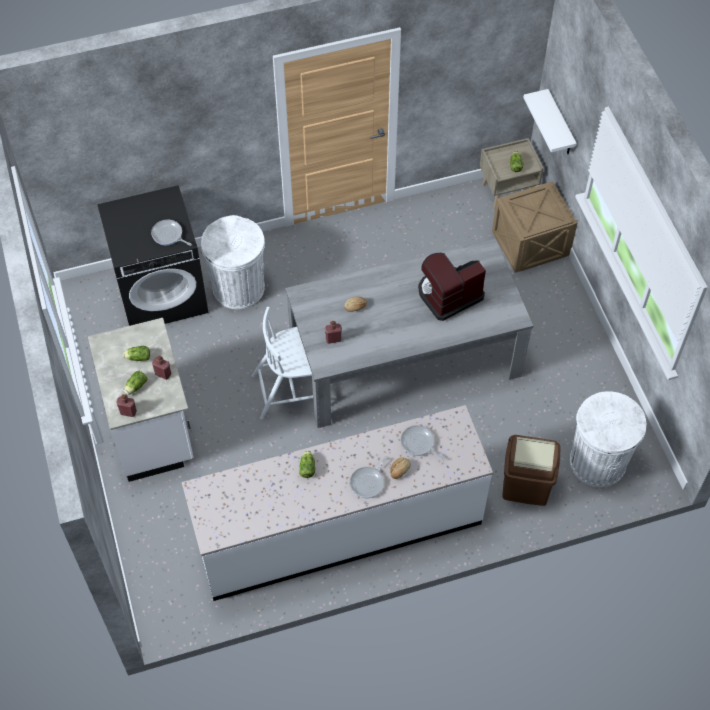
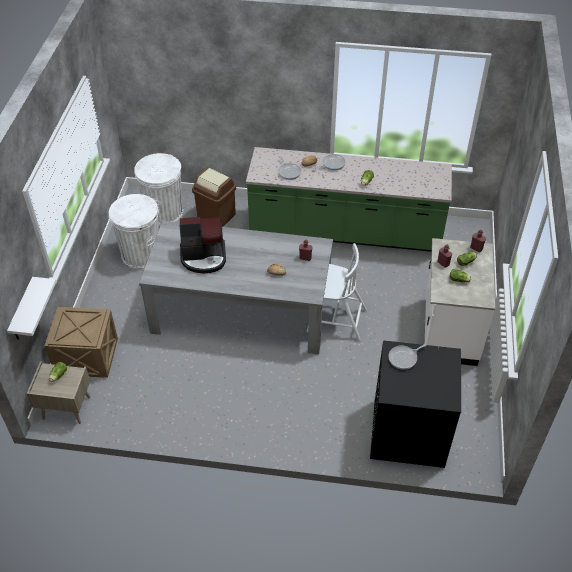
camera: 155 degrees left, 10 degrees down
(168, 235) = (404, 358): frying pan -> frying pan turned 90 degrees clockwise
(238, 288) = (340, 412): white trash can -> white trash can (141, 254)
(339, 529) = (345, 233): white counter -> green counter

